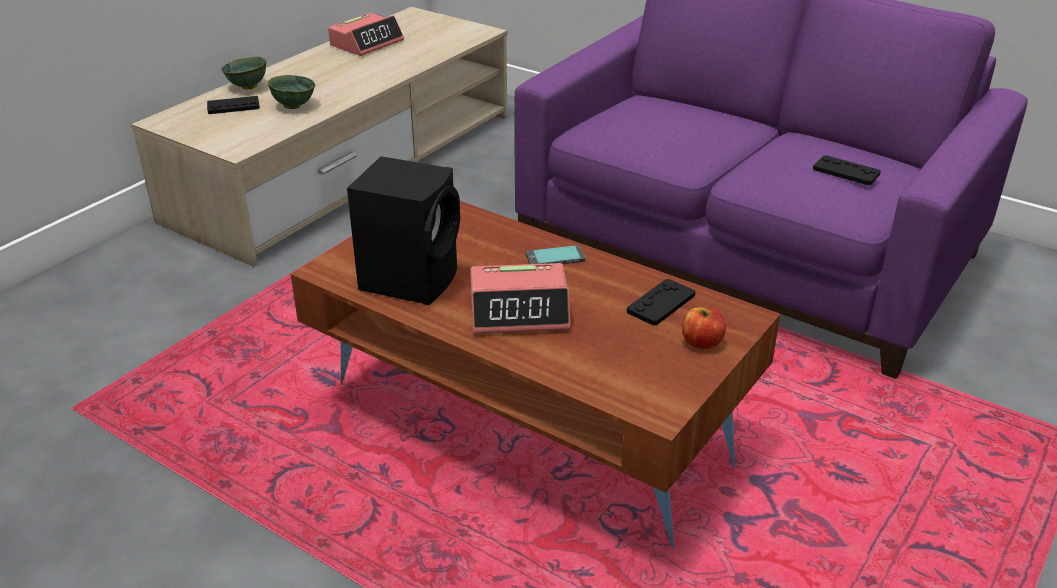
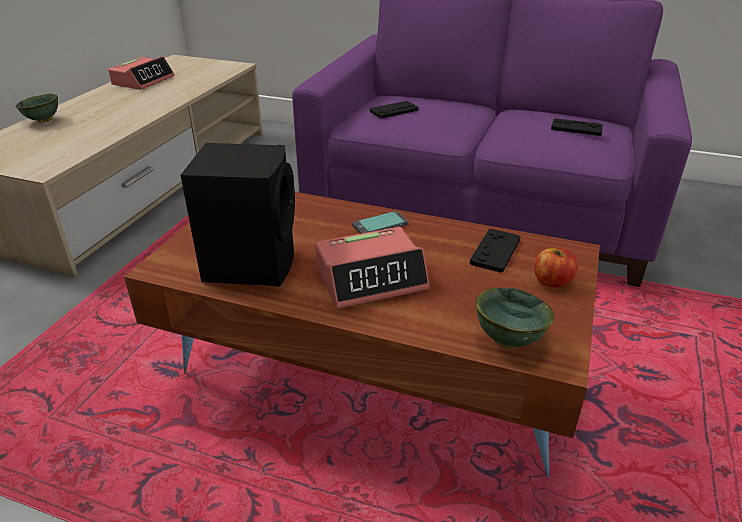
camera: 15 degrees left, 0 degrees up
(233, 106) = (32, 136): black game controller -> black game controller (394, 111)
(293, 106) = (89, 131): green bowl -> green bowl (507, 339)

